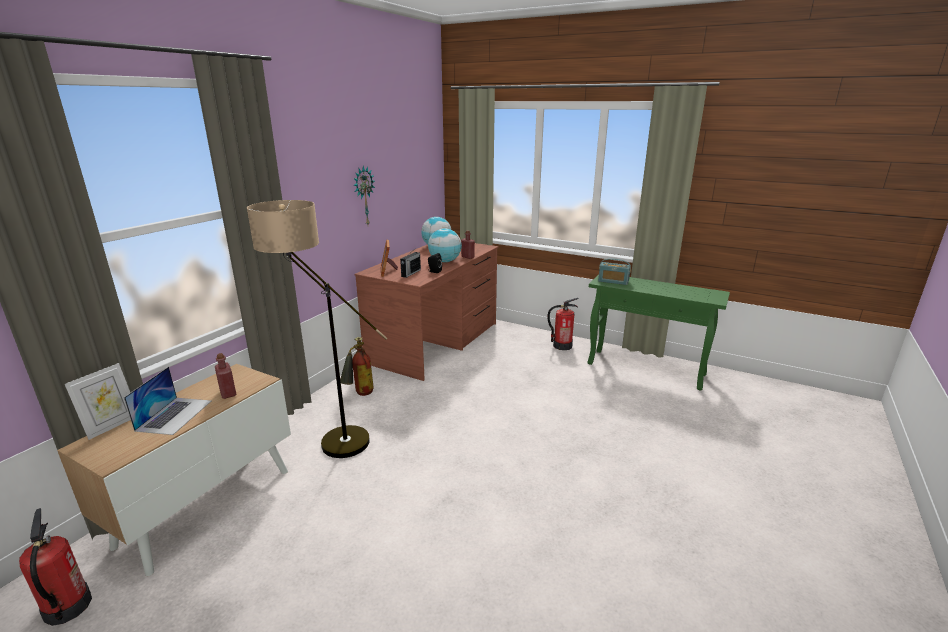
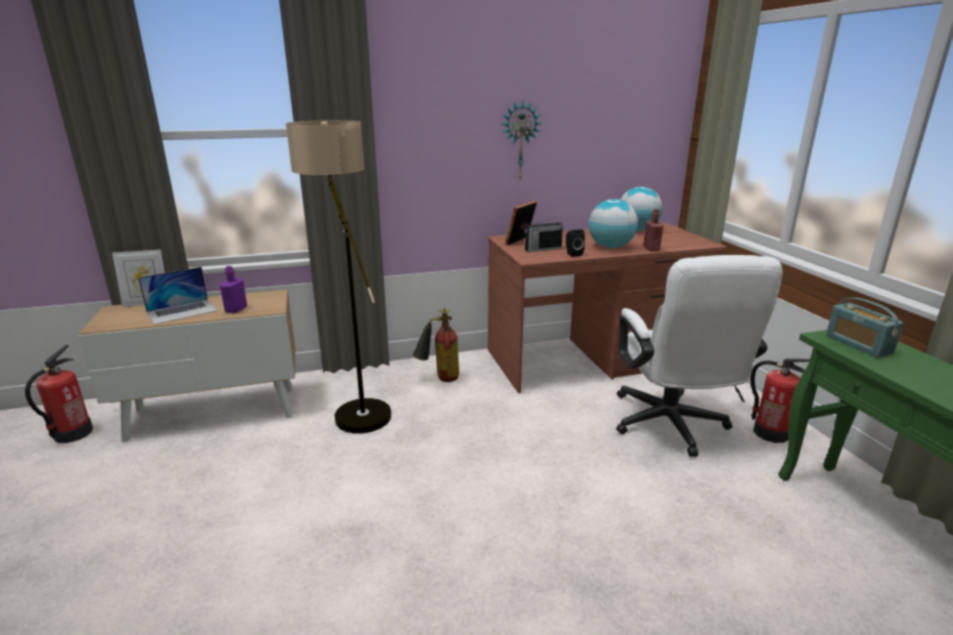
camera: 45 degrees right, 0 degrees up
(228, 393) = (236, 309): red bottle -> purple bottle
(522, 362) = (672, 427): none -> white office chair

